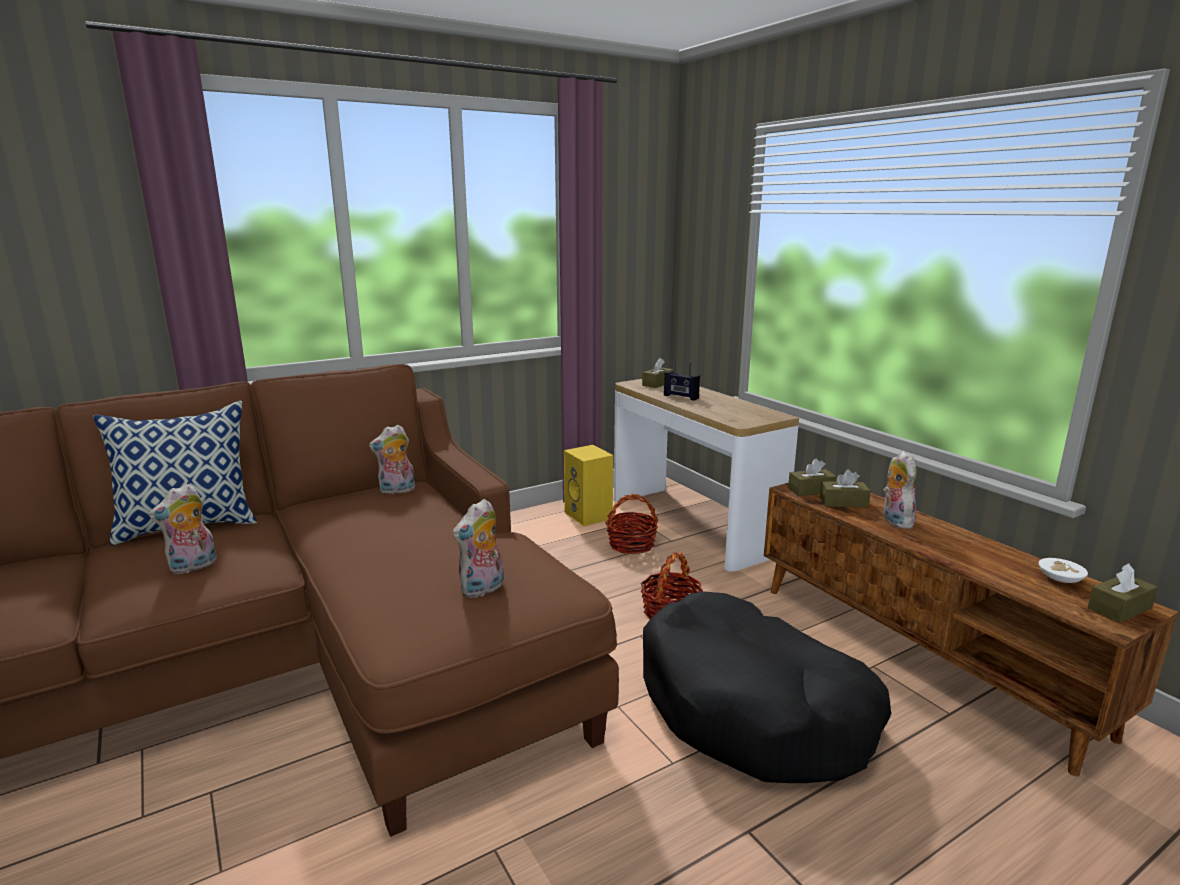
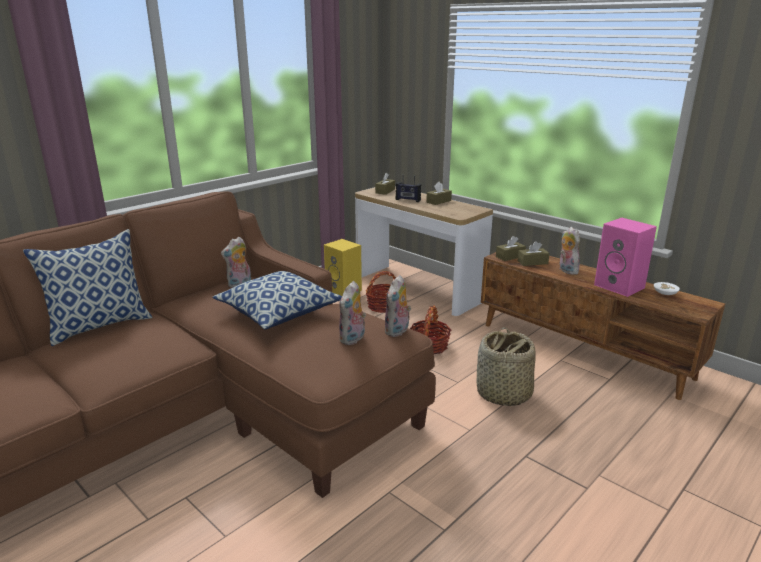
camera: 15 degrees left, 5 degrees up
(193, 567) = (134, 352): plush toy -> plush toy (397, 331)
(410, 536) = (278, 313): none -> pillow
(753, 709) = (503, 394): black dog bed -> basket
(980, 557) = (620, 286): none -> pink speaker
(1119, 608) = (698, 305): brown tissue box -> brown tissue box (438, 201)

